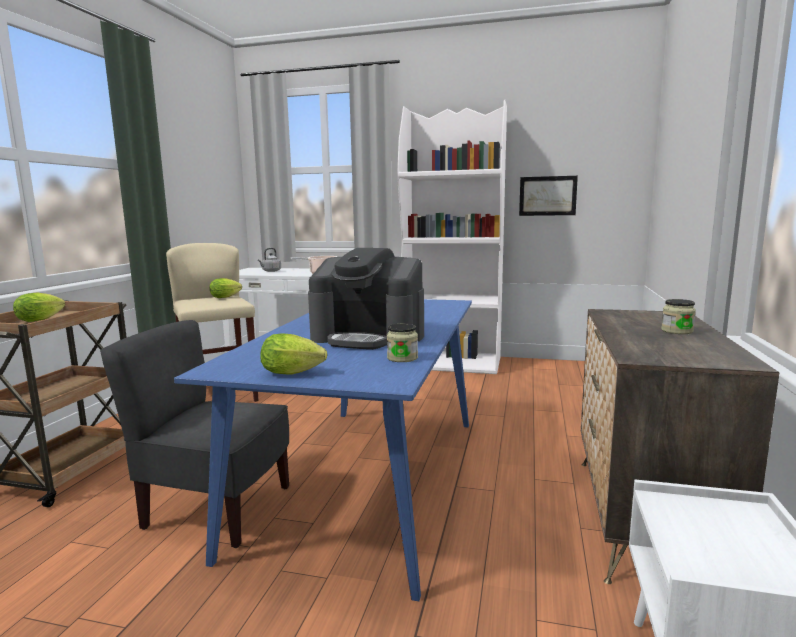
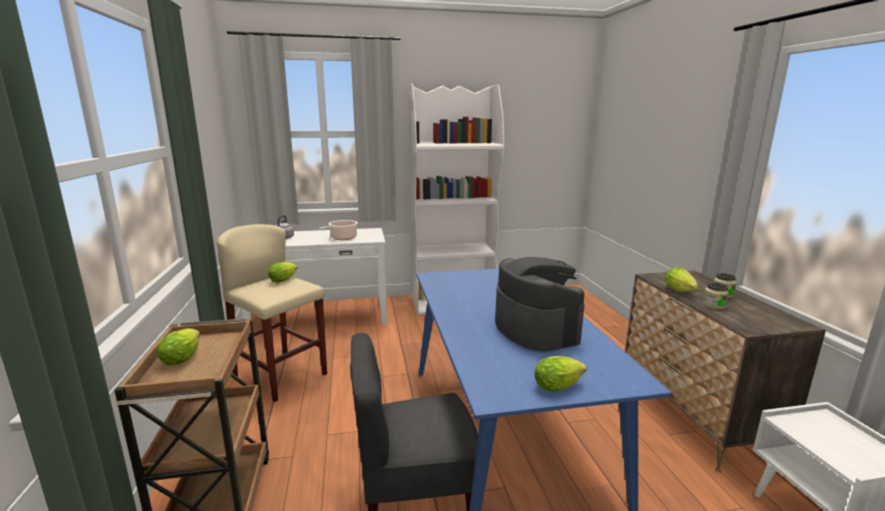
camera: 25 degrees left, 5 degrees up
(369, 337) = (535, 328): coffee machine -> coffee machine turned 105 degrees counterclockwise
(402, 358) = (600, 351): jar -> jar (713, 305)
(547, 196) = (520, 161): picture -> none
(616, 324) = (681, 292): none -> lettuce

